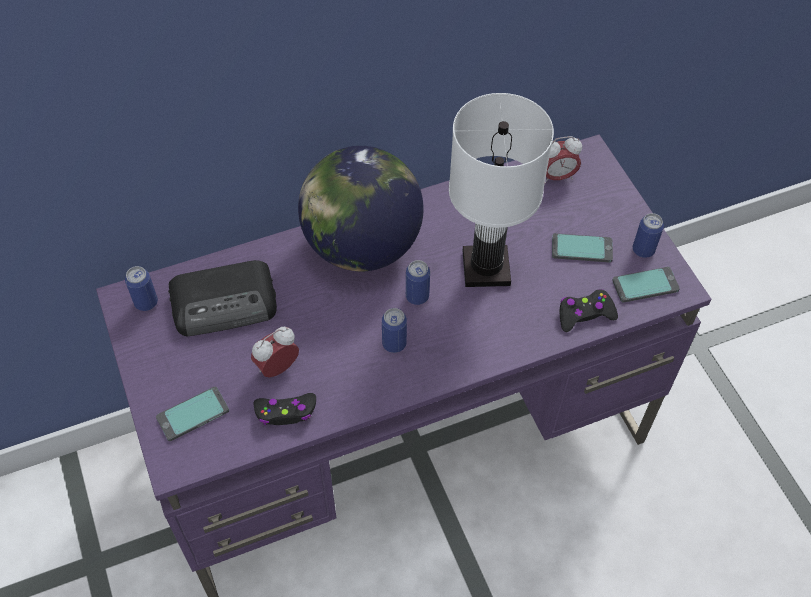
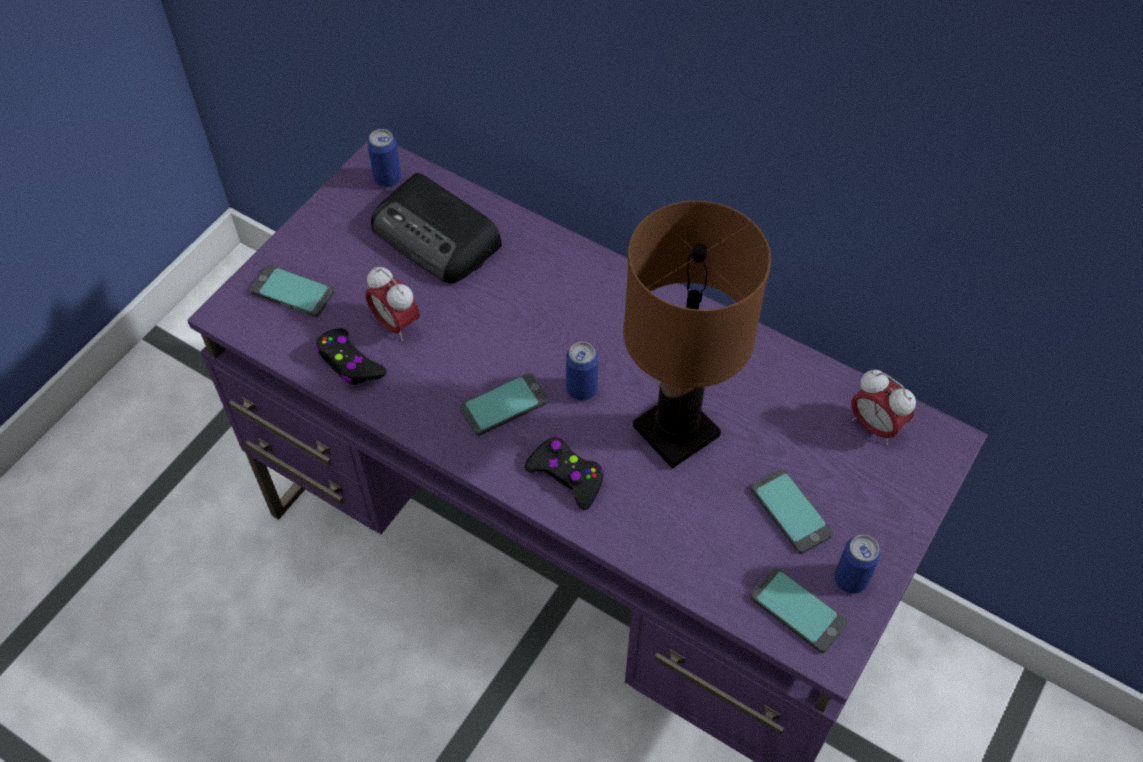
camera: 55 degrees right, 0 degrees up
(277, 367) = (396, 324): alarm clock -> alarm clock turned 150 degrees counterclockwise
(363, 246) = (604, 303): globe -> none
(394, 343) = (504, 405): can -> phone
(486, 267) = (677, 431): white table lamp -> brown table lamp
(584, 314) = (697, 567): black game controller -> black game controller (567, 476)

